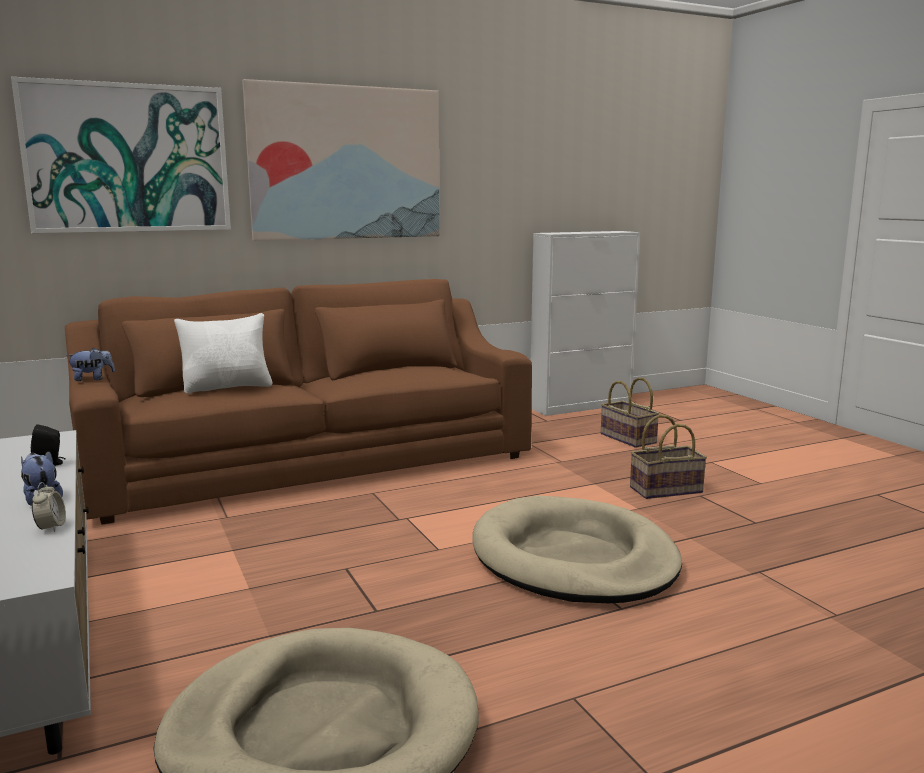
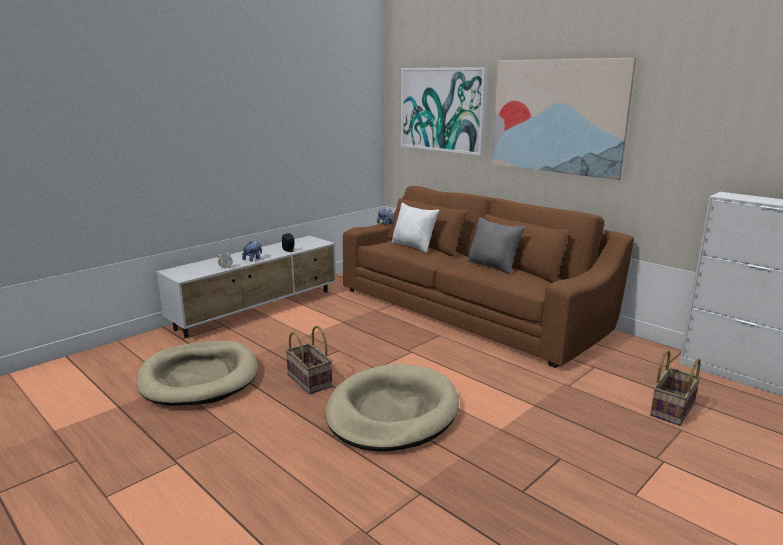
camera: 70 degrees right, 5 degrees up
(382, 371) = (493, 266): none -> grey pillow
(665, 489) = (556, 439): basket -> basket (310, 380)

